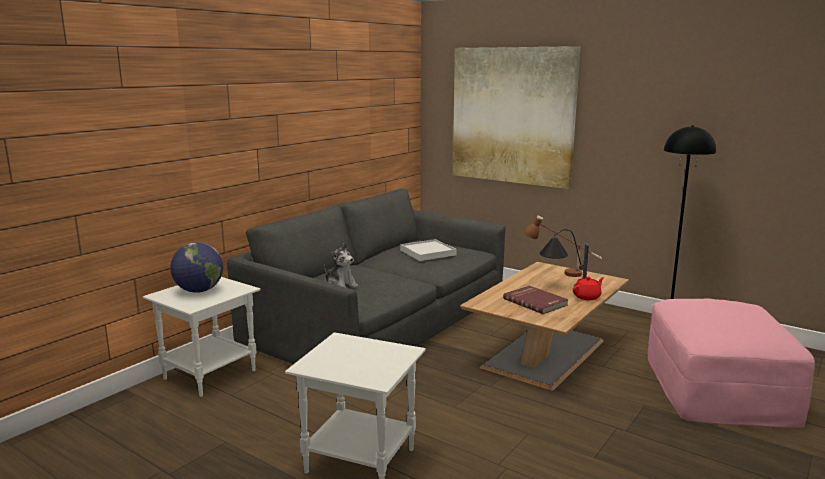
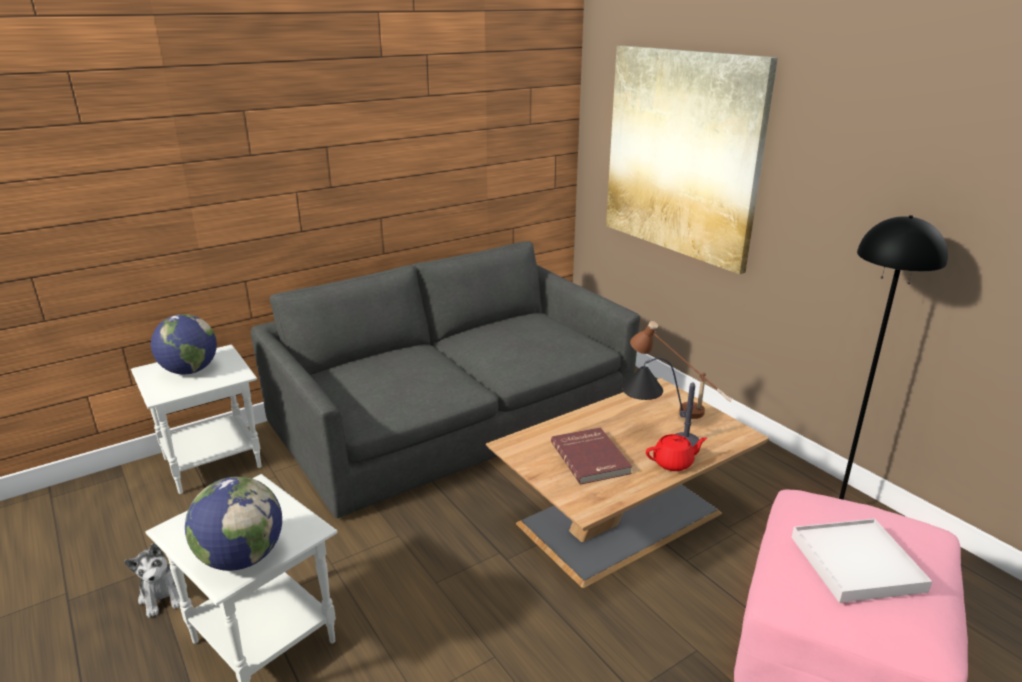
camera: 20 degrees right, 10 degrees up
(340, 285) = (368, 382): plush toy -> plush toy (163, 595)
(377, 369) = (241, 558): none -> globe
(427, 252) = (523, 340): white tray -> white tray (856, 564)

